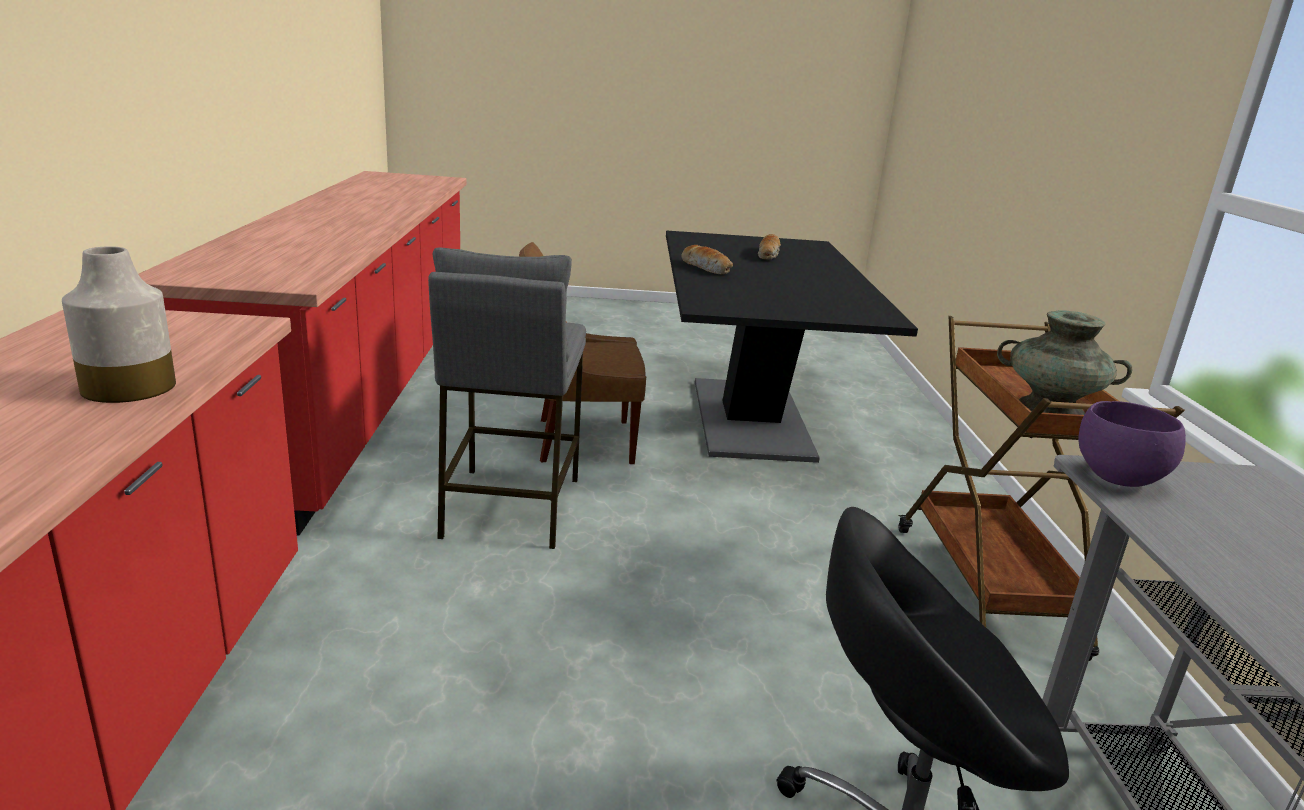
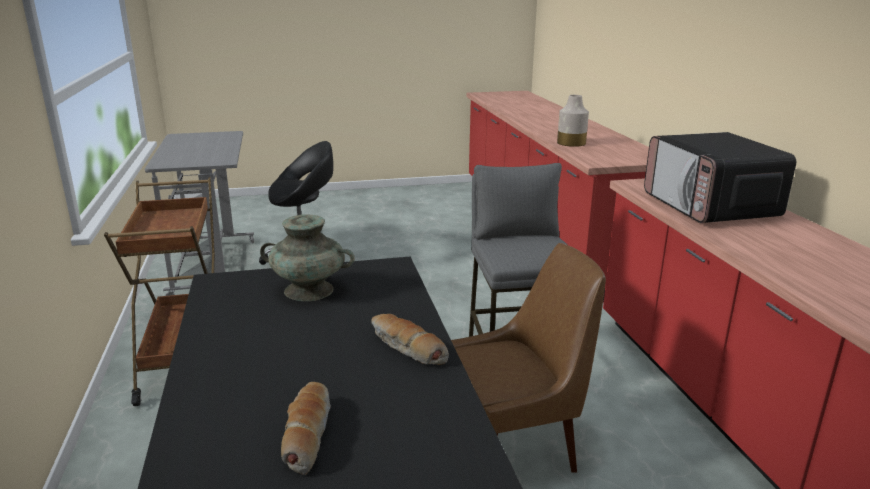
camera: 170 degrees right, 0 degrees up
(292, 252) = (709, 207): none -> microwave
(1050, 408) = (171, 220): turquoise vase -> turquoise vase (309, 290)
(1116, 478) = (221, 160): purple bowl -> none

